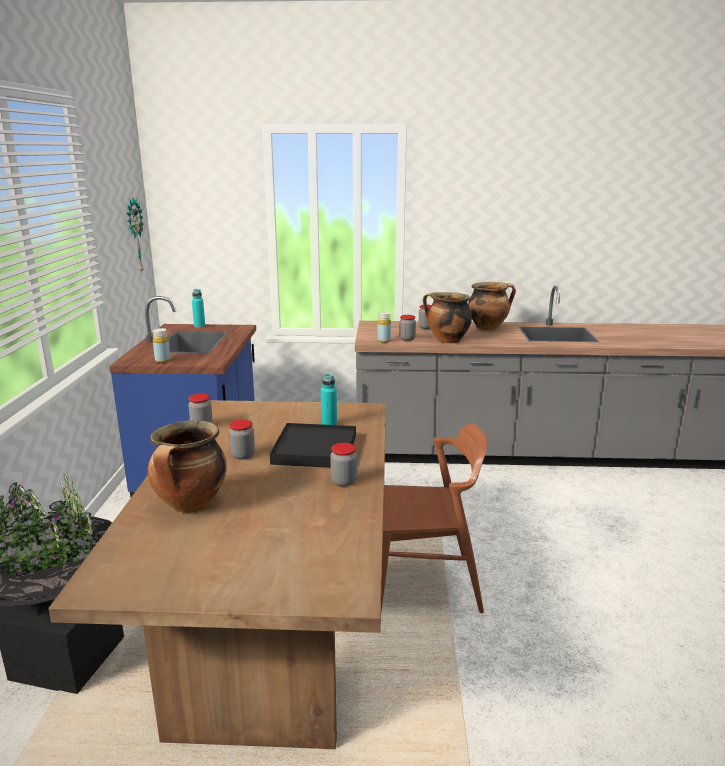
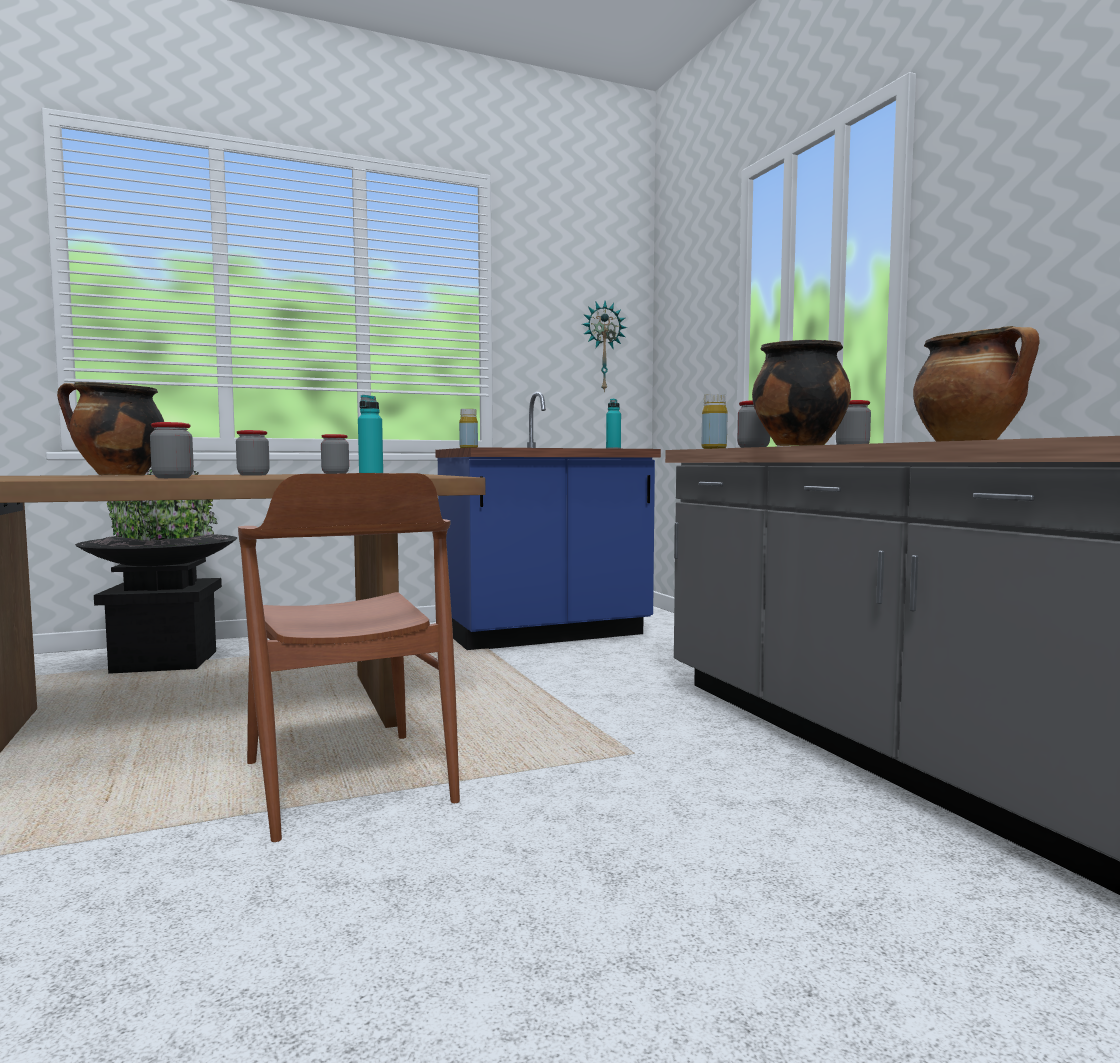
camera: 65 degrees right, 15 degrees down
(315, 449) = (279, 476): black tray -> none

